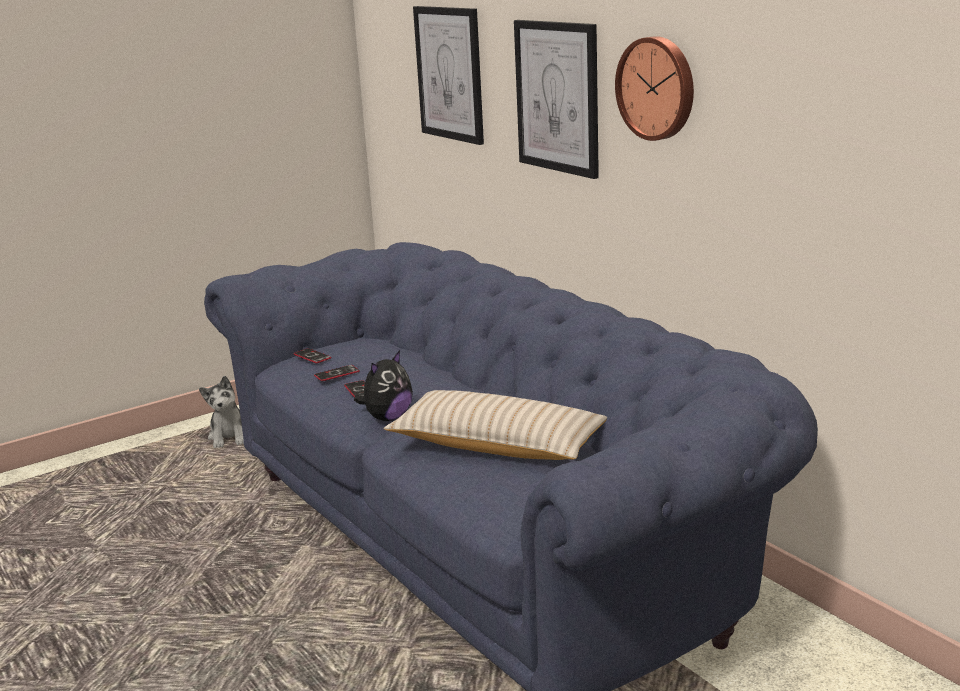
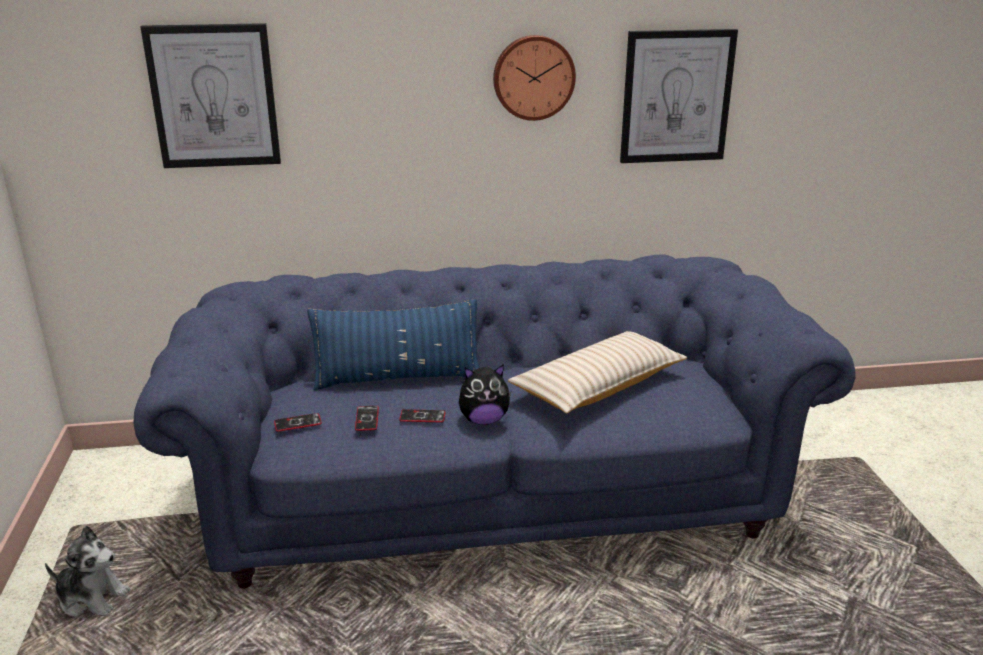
camera: 65 degrees left, 5 degrees up
(387, 418) = (484, 420): plush toy -> plush toy turned 105 degrees clockwise
(423, 366) = (397, 378): none -> blue pillow
(557, 97) = (402, 100): picture -> picture (676, 97)

